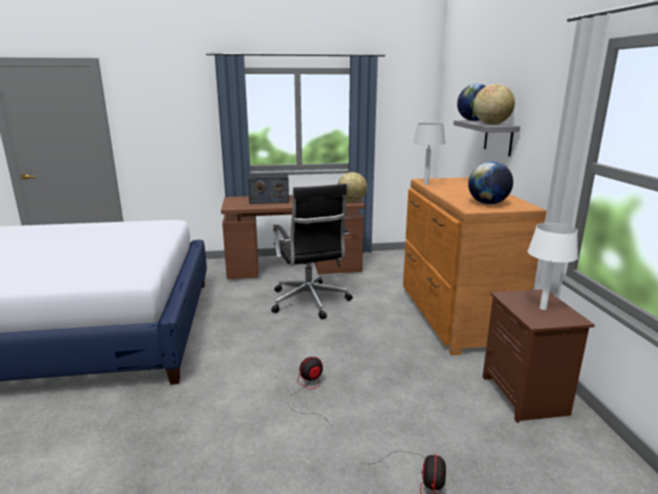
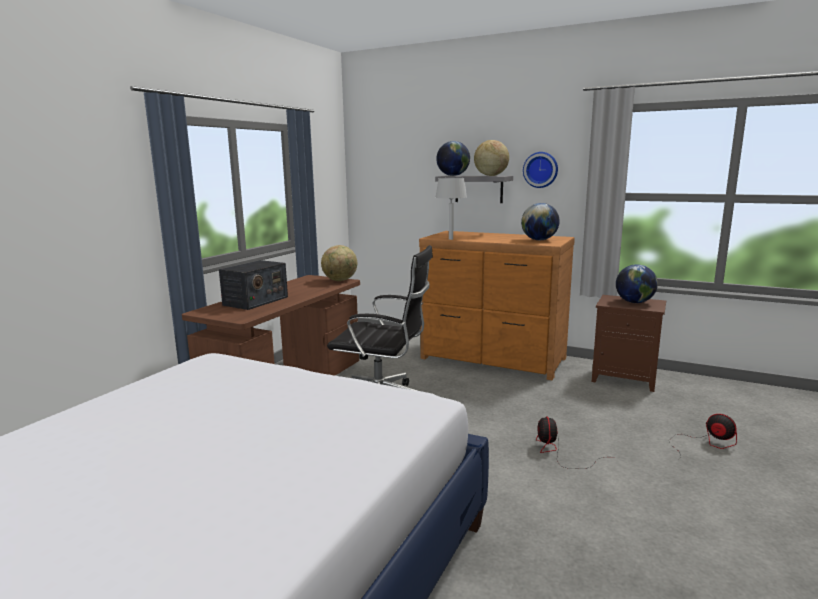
camera: 55 degrees left, 5 degrees down
(539, 122) = (541, 169): none -> wall clock
(543, 308) = (634, 302): white table lamp -> globe

